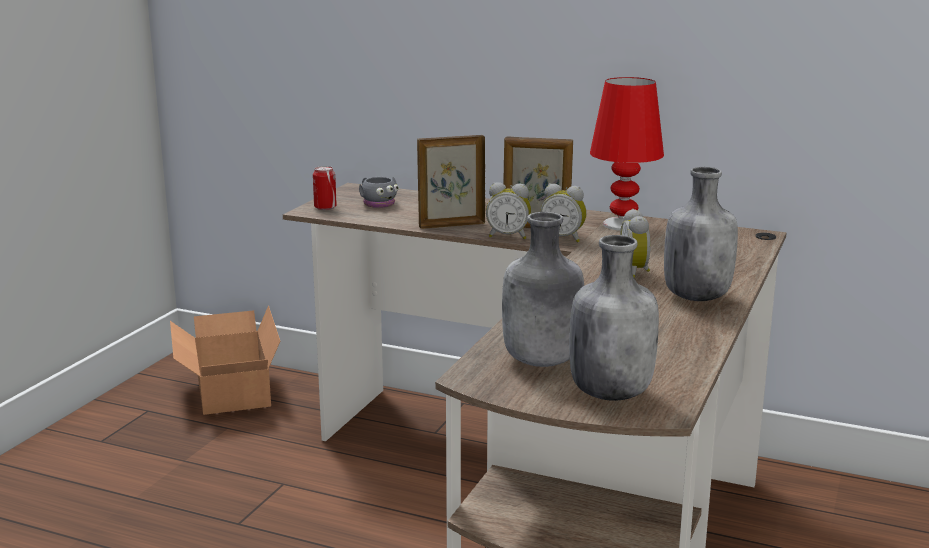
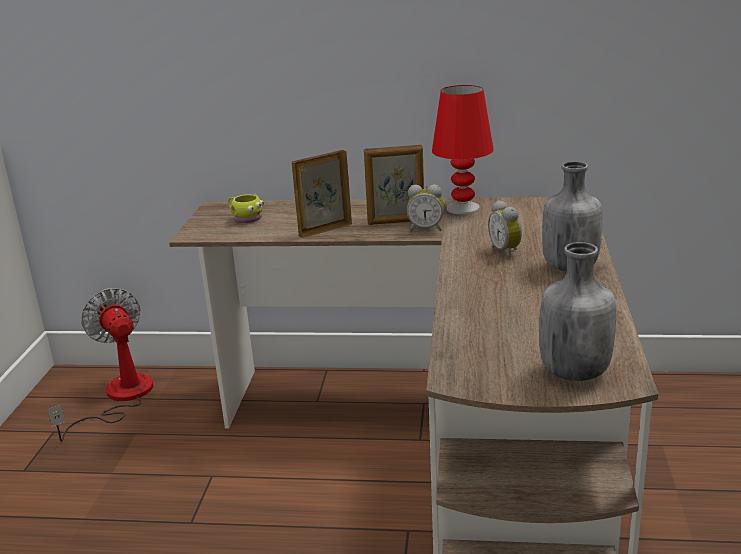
camera: 15 degrees left, 5 degrees up
(228, 391) = (119, 398): cardboard box -> fan
(325, 208) = (203, 230): can -> none
(377, 203) = (245, 218): grey mug -> yellow mug
(508, 236) = (380, 234): alarm clock -> none
(541, 361) = (498, 352): grey bottle -> none

